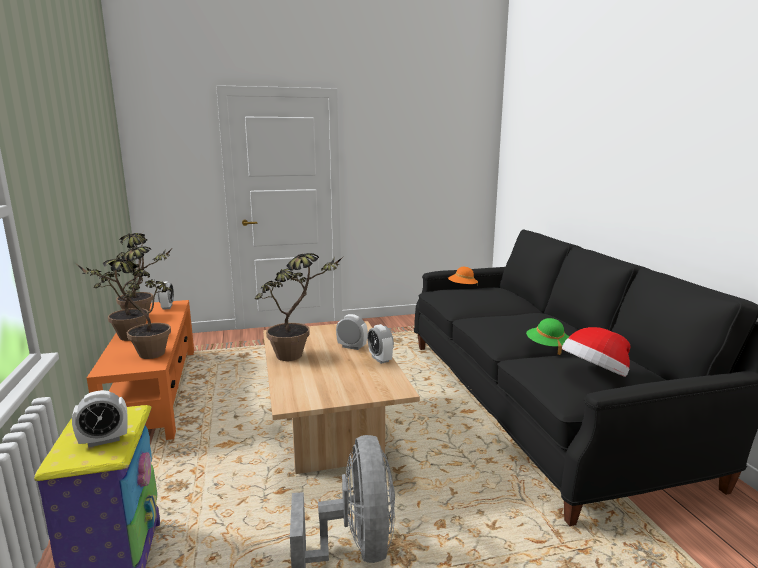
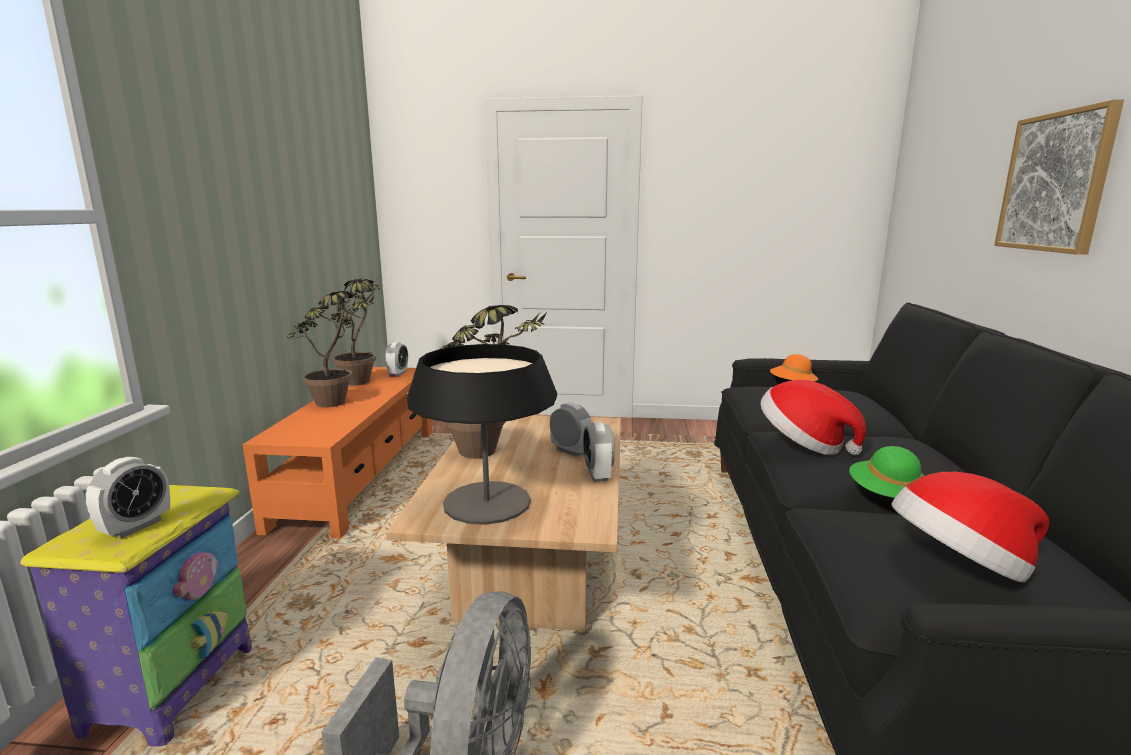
camera: 20 degrees right, 0 degrees up
(104, 440) = (136, 527): alarm clock -> alarm clock turned 60 degrees counterclockwise
(142, 355) = (321, 426): potted plant -> none
(324, 386) = (487, 502): none -> table lamp
(491, 323) = (804, 444): none -> hat
(599, 162) = (1055, 182): none -> picture

